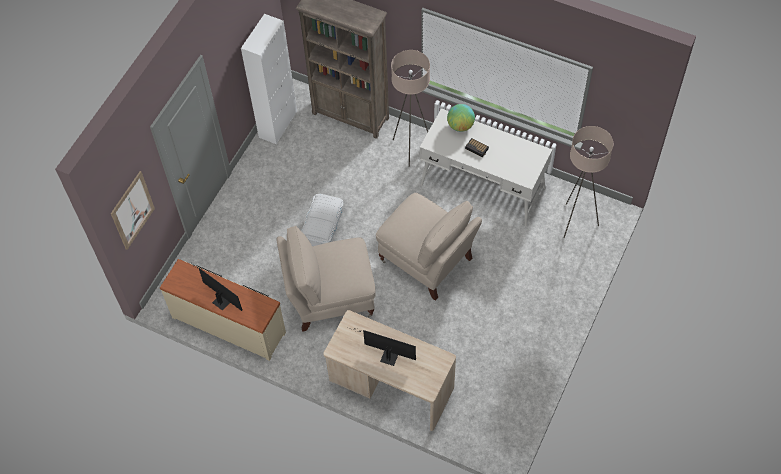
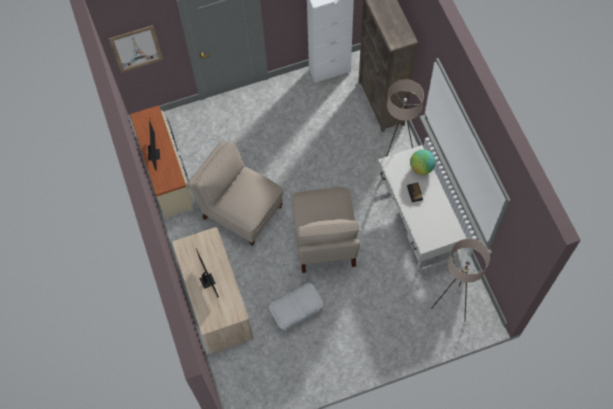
camera: 45 degrees right, 5 degrees up
(323, 229) = (284, 164): white storage box -> white storage box (297, 312)

